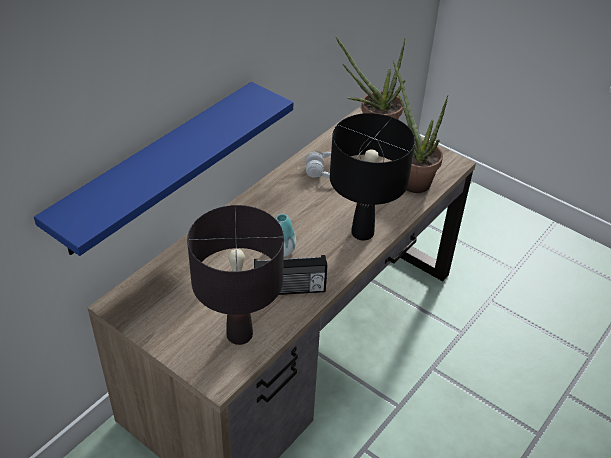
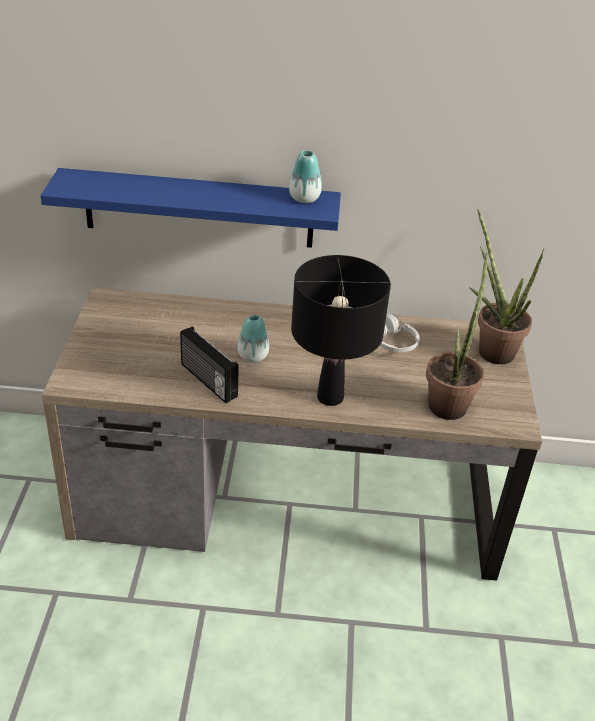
camera: 55 degrees right, 5 degrees down
(239, 334) = (128, 373): black table lamp -> none
(244, 102) = (304, 198): none -> vase

